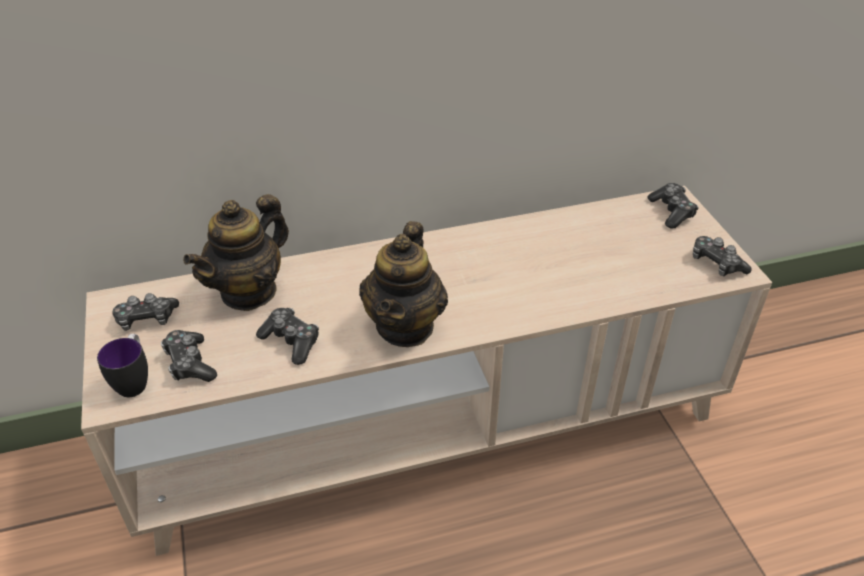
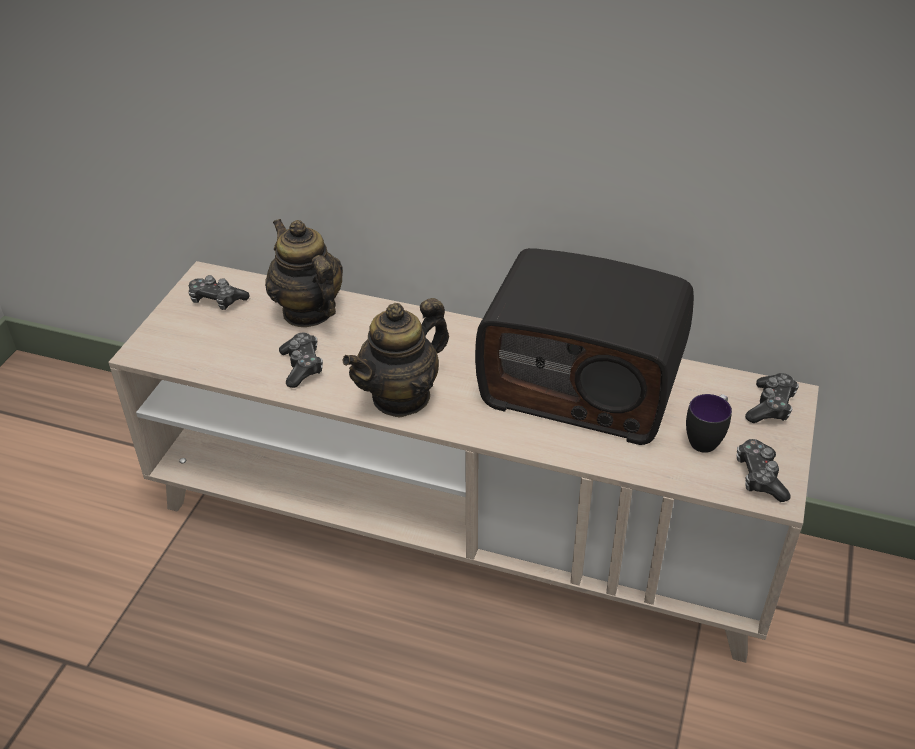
camera: 35 degrees right, 0 degrees up
(135, 381) = (169, 344): mug -> mug (706, 438)
(190, 363) = (216, 349): game controller -> none
(249, 291) = (308, 311): teapot -> teapot turned 75 degrees clockwise
(535, 252) = (583, 384): none -> radio

